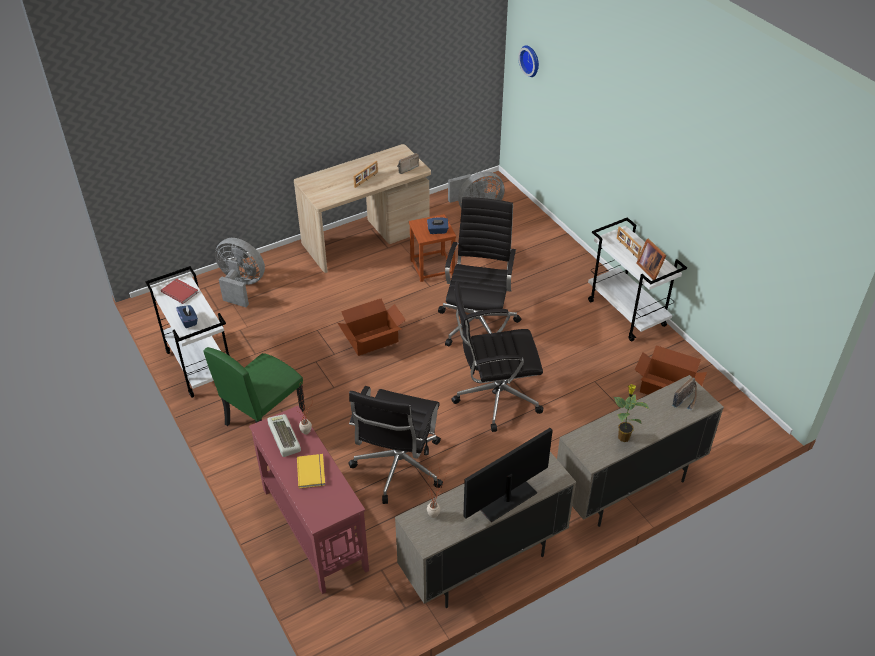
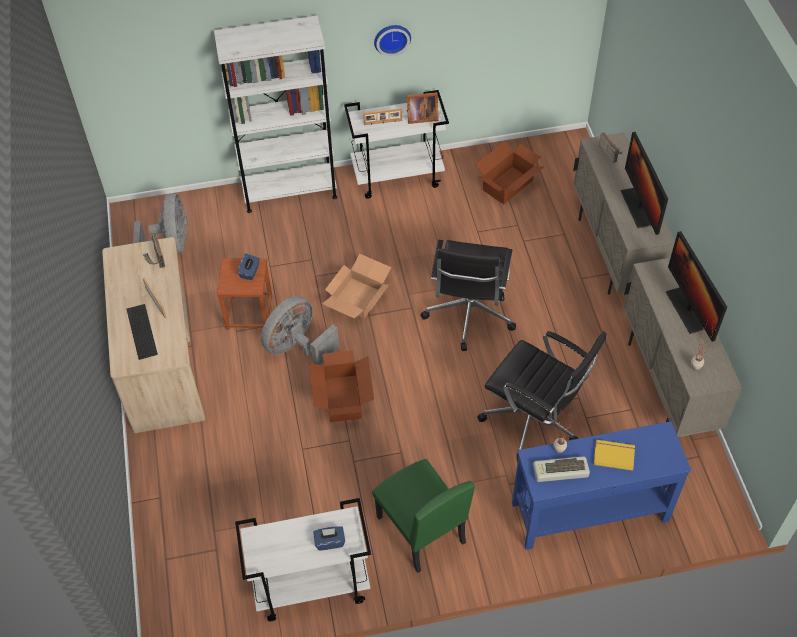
camera: 70 degrees left, 10 degrees up
(180, 291) = (270, 544): red book -> none
(241, 286) = (184, 515): grey fan -> grey fan (297, 346)
(314, 528) = (589, 511): red console table -> blue console table
(337, 181) = (141, 331): none -> keyboard
(478, 322) = (357, 297): black office chair -> cardboard box
(531, 60) = (125, 60): wall clock -> wall clock (391, 38)
(568, 255) = (289, 191): none -> white bookcase
(623, 437) = (640, 207): potted plant -> monitor

